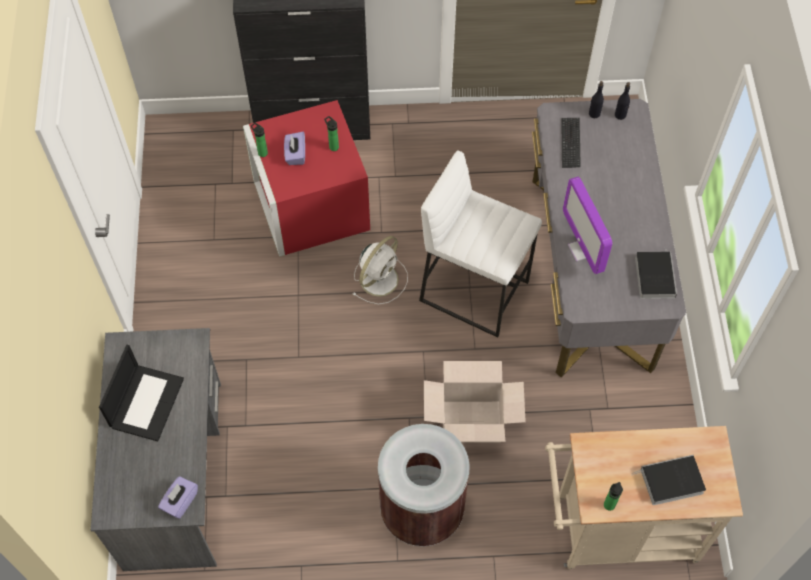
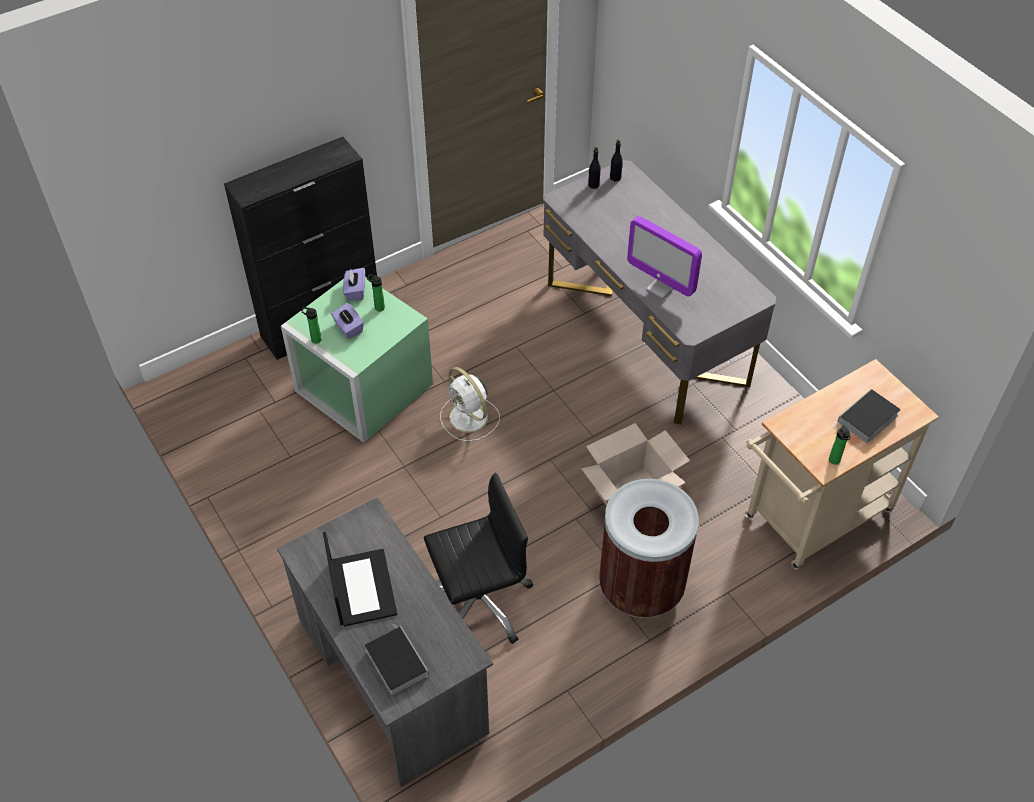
camera: 30 degrees left, 10 degrees down
(180, 501) = (456, 655): purple tissue box -> purple tissue box (355, 291)
(280, 450) = (478, 602): none -> black office chair
(309, 204) = (361, 387): red storage box -> green storage box
(380, 278) = (469, 418): white fan -> white fan turned 135 degrees clockwise
(475, 290) = (559, 390): white stool -> none
(570, 143) = (590, 214): keyboard -> none
(654, 275) = (731, 281): book -> book (395, 661)

